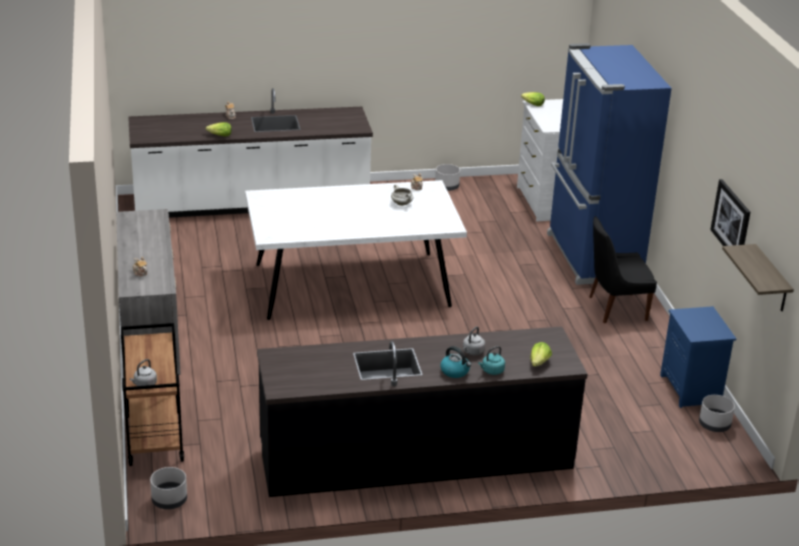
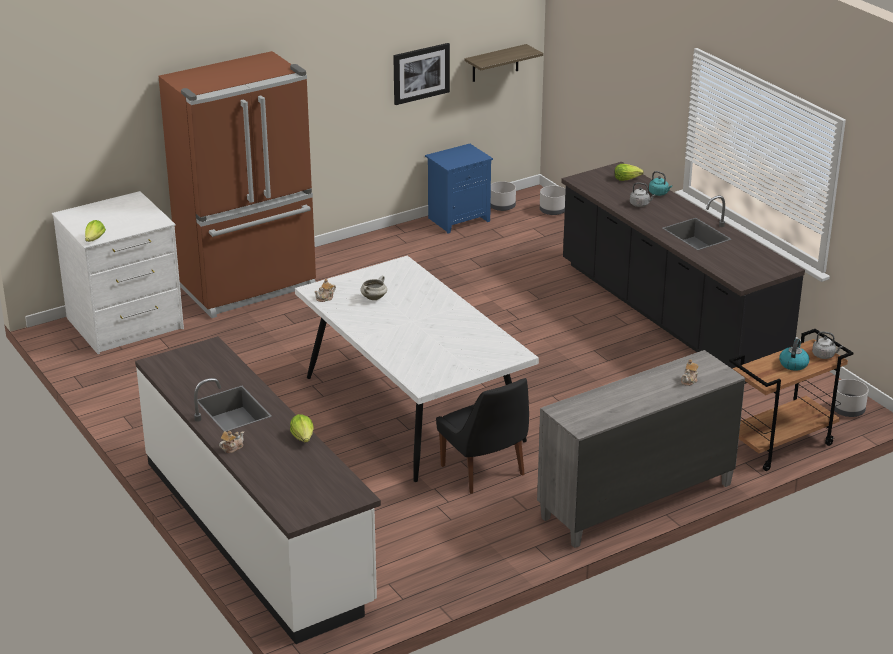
camera: 110 degrees left, 0 degrees up
(446, 187) = (122, 400): grey planter -> grey planter (552, 211)
(455, 371) = (676, 206): kettle -> kettle (793, 364)
(591, 257) = (249, 288): blue fridge -> brown fridge
(615, 308) = (348, 264): black chair -> black chair (484, 472)

